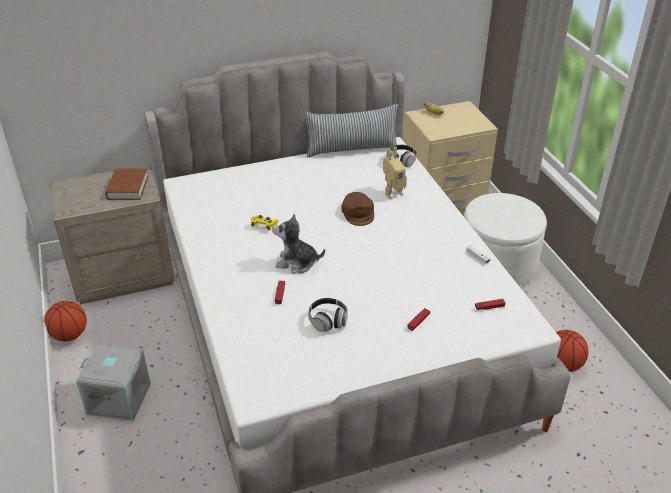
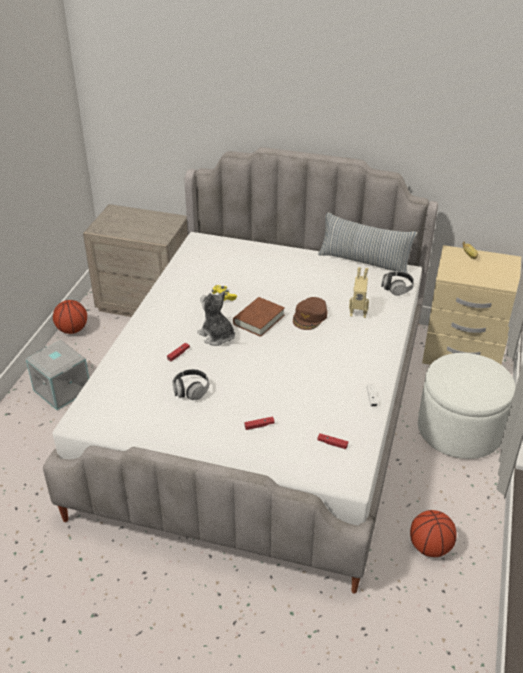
camera: 35 degrees right, 0 degrees up
(127, 188) = (154, 228): brown book -> brown book (259, 320)

